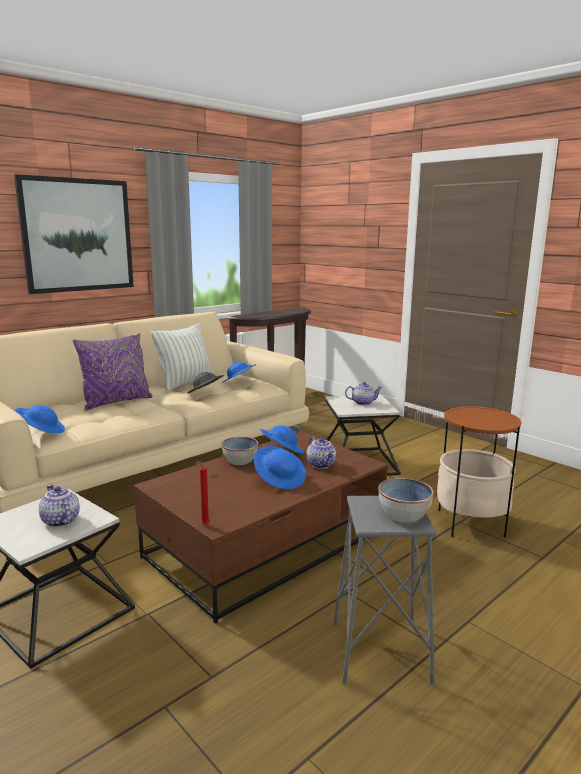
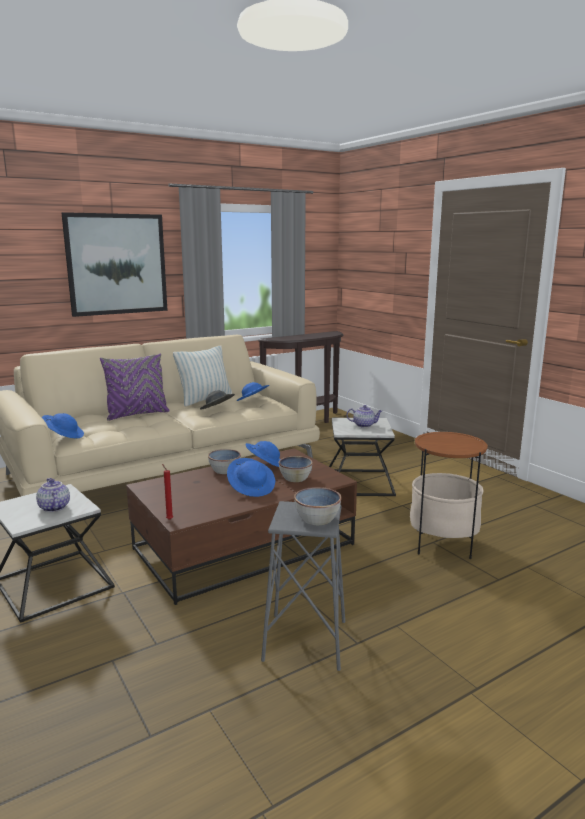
camera: 10 degrees right, 0 degrees up
(321, 465) = (295, 478): teapot -> bowl

